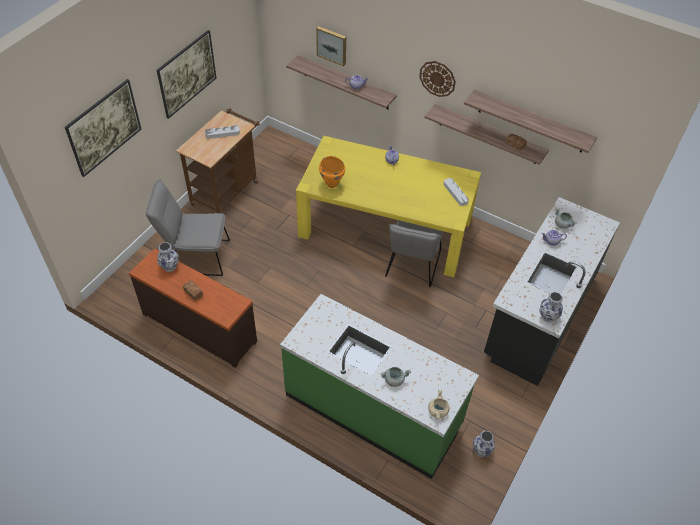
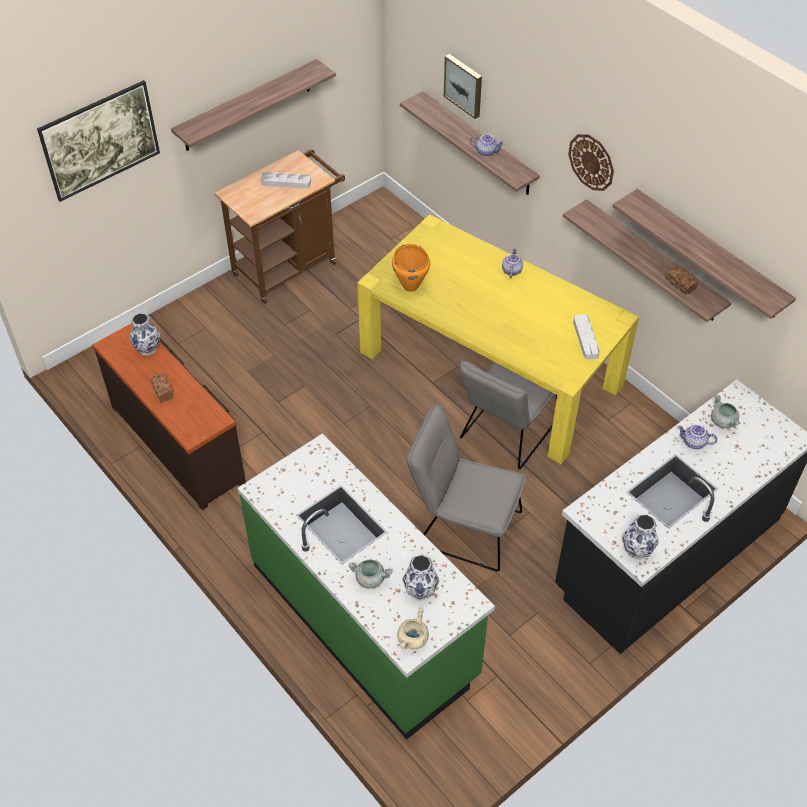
camera: 20 degrees right, 0 degrees up
(189, 85) = (247, 106): picture -> shelf
(195, 256) = (210, 346): grey chair -> grey chair (462, 526)
(481, 451) = (495, 722): vase -> vase (419, 591)

